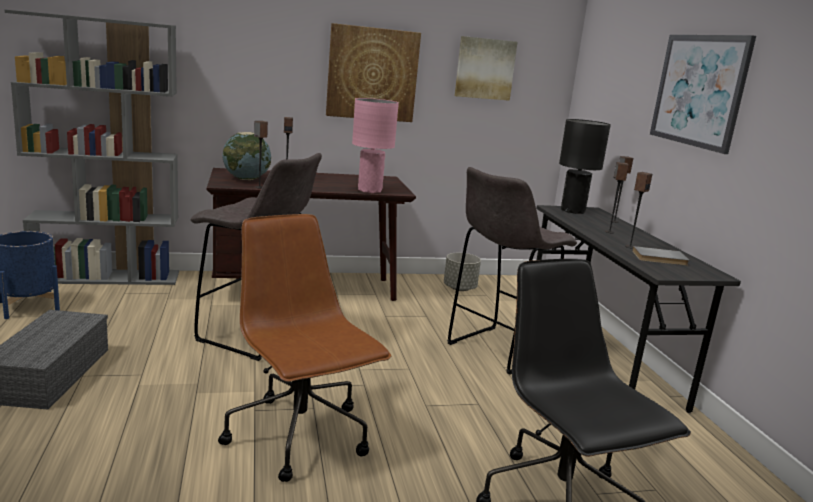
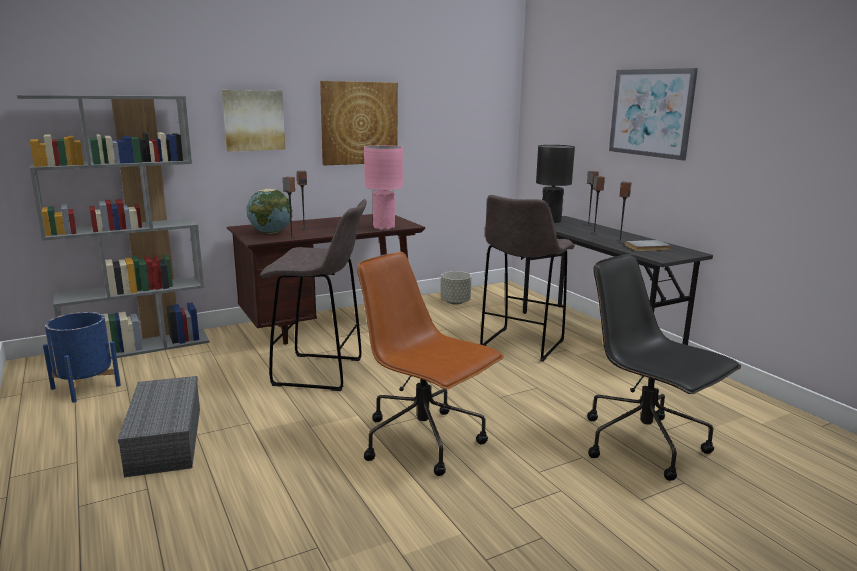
camera: 15 degrees left, 0 degrees up
(484, 68) = (450, 109): picture -> picture (253, 120)

